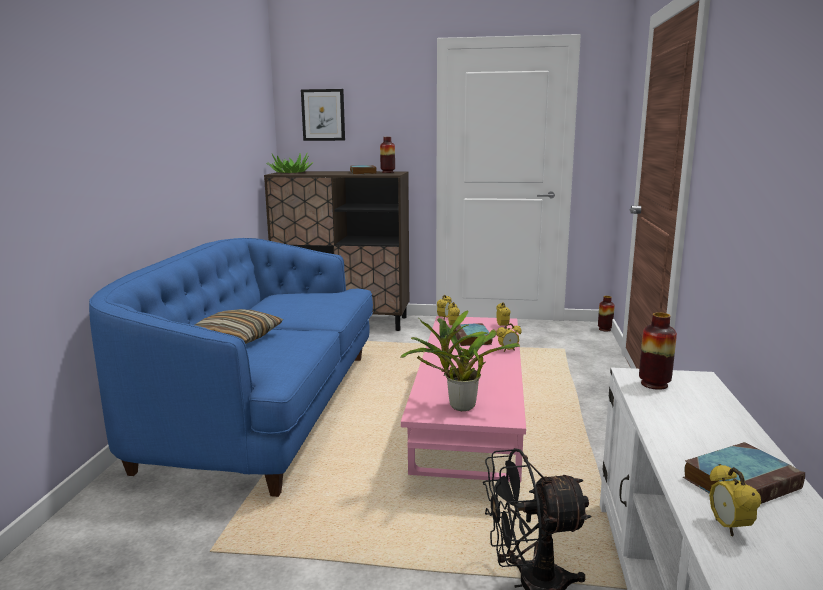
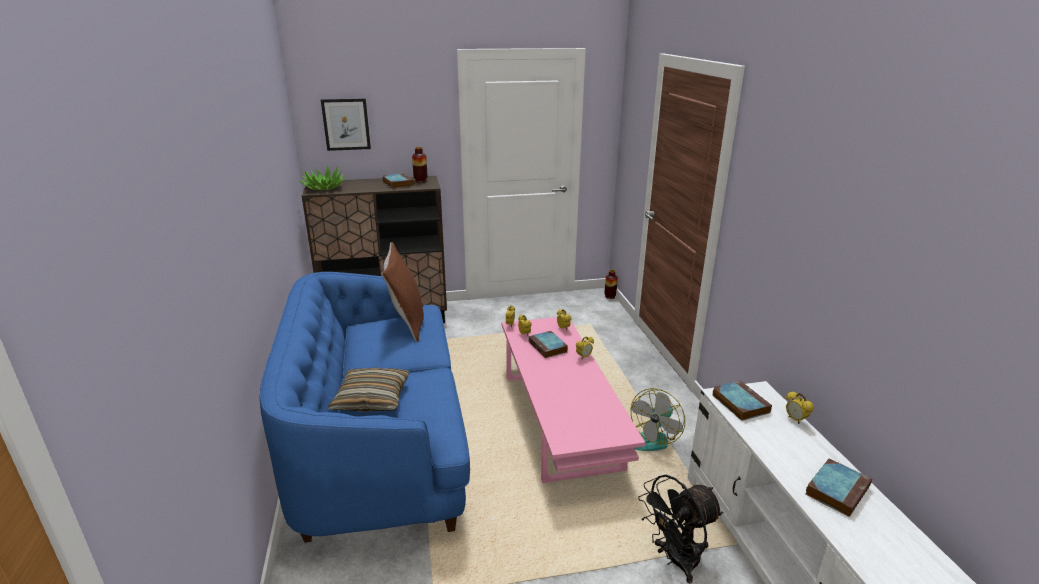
camera: 20 degrees left, 10 degrees up
(323, 296) = (407, 323): none -> brown pillow
(458, 406) = (585, 429): potted plant -> none
(577, 459) = (653, 438): none -> fan
(654, 384) = (739, 403): vase -> book
(728, 527) = (850, 532): alarm clock -> alarm clock (795, 420)

